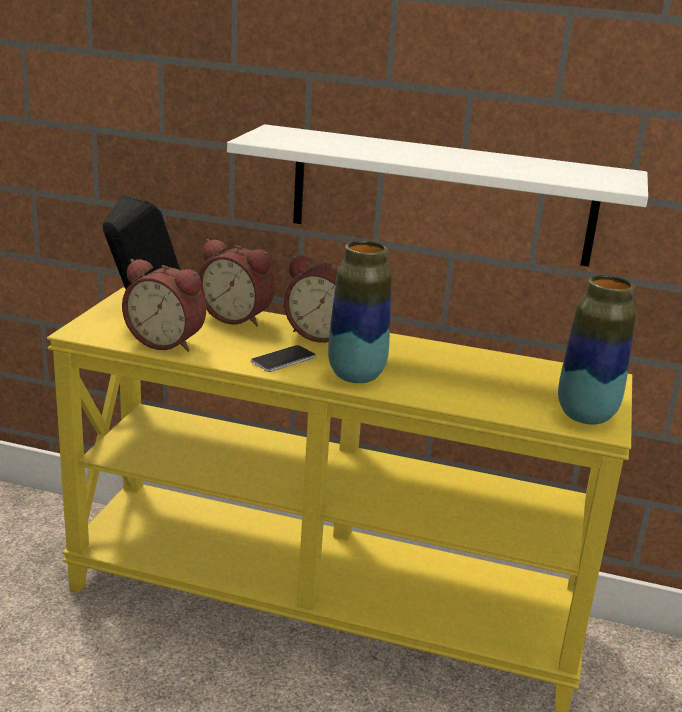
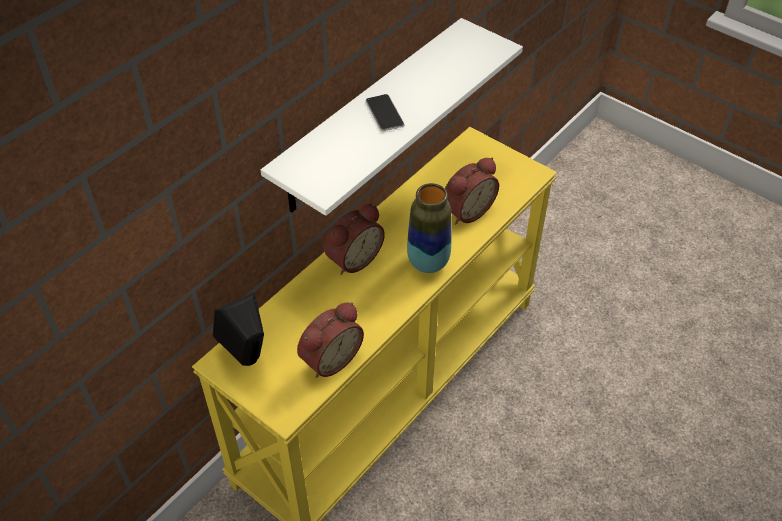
camera: 65 degrees left, 25 degrees up
(237, 317) = (298, 301): alarm clock -> alarm clock (466, 210)
(283, 360) = (389, 295): phone -> phone (384, 113)
(585, 415) = (517, 173): vase -> none

